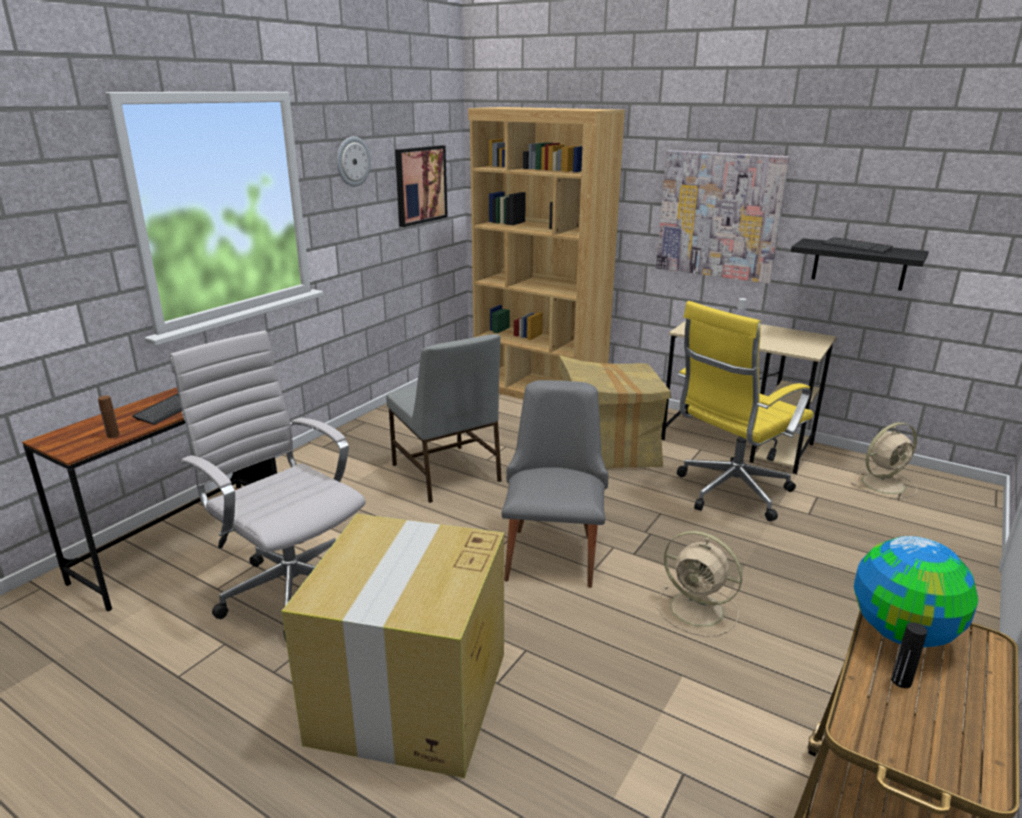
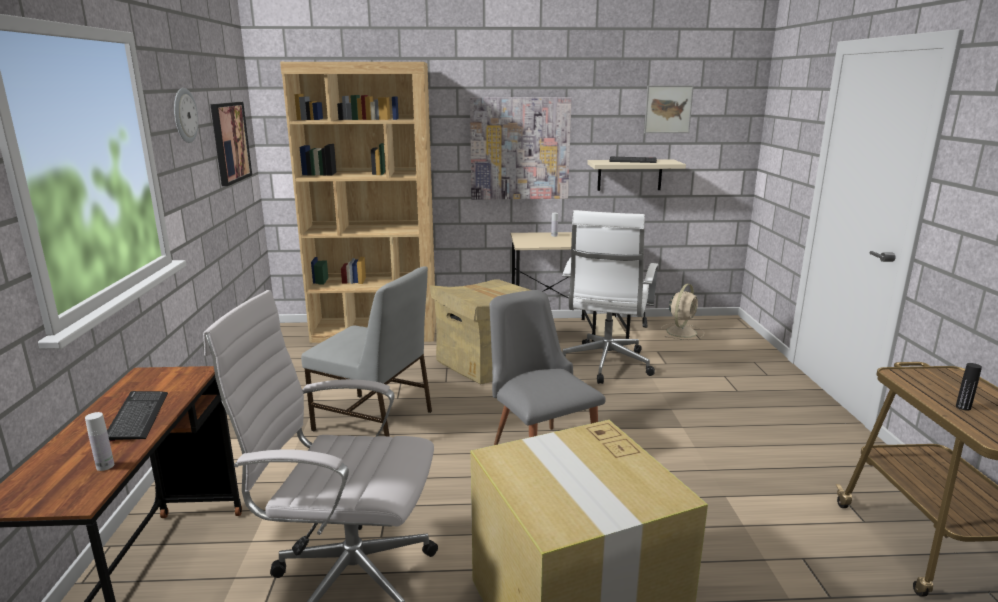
camera: 35 degrees left, 5 degrees down
(113, 435) = (105, 466): brown bottle -> white bottle
(699, 610) = (682, 449): beige fan -> none
(729, 493) = (605, 366): yellow office chair -> white office chair
(859, 264) = (629, 175): black shelf -> beige shelf
(903, 633) = (924, 383): globe -> none
(929, 180) = (668, 109): none -> picture

